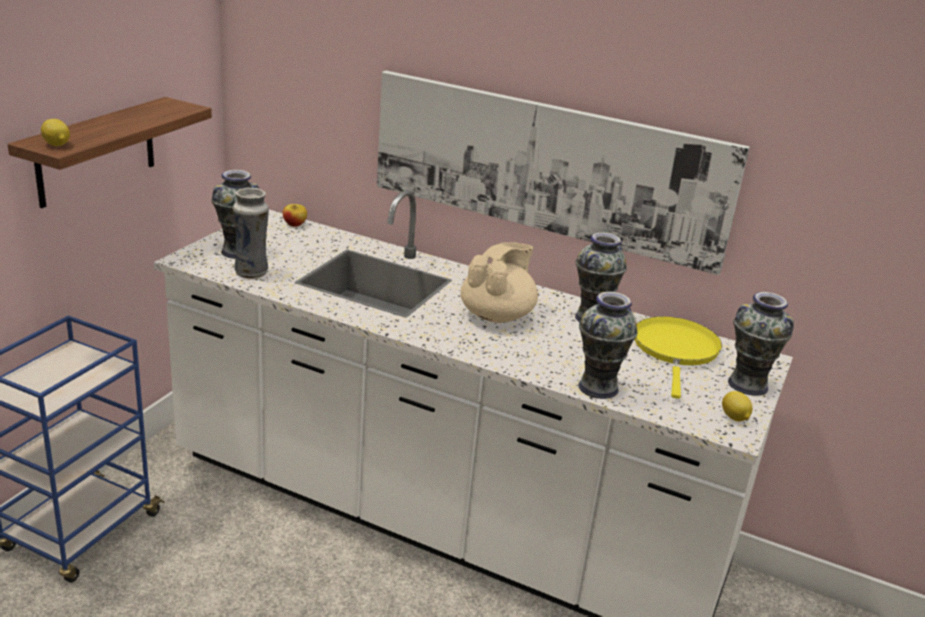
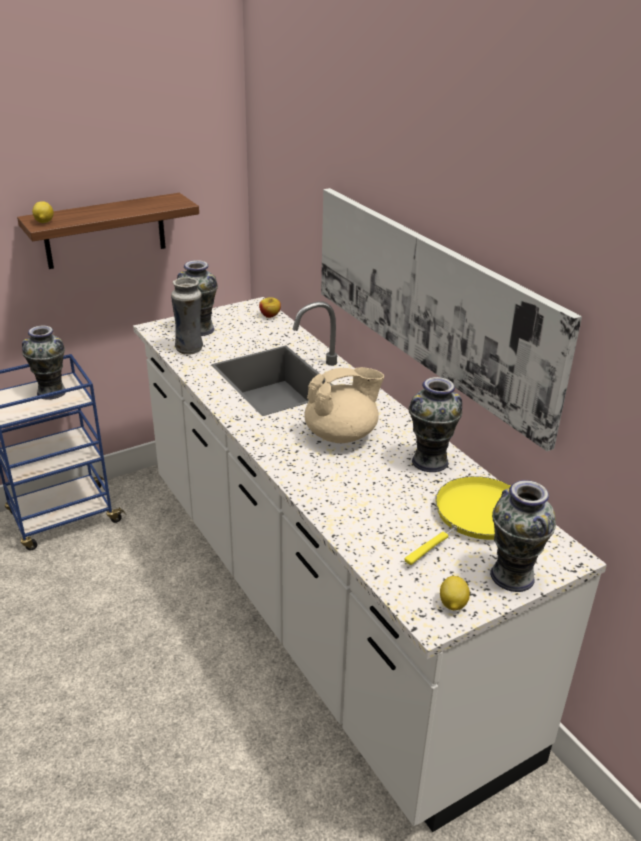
camera: 35 degrees right, 5 degrees up
(598, 387) = (351, 528): vase -> vase (51, 392)

